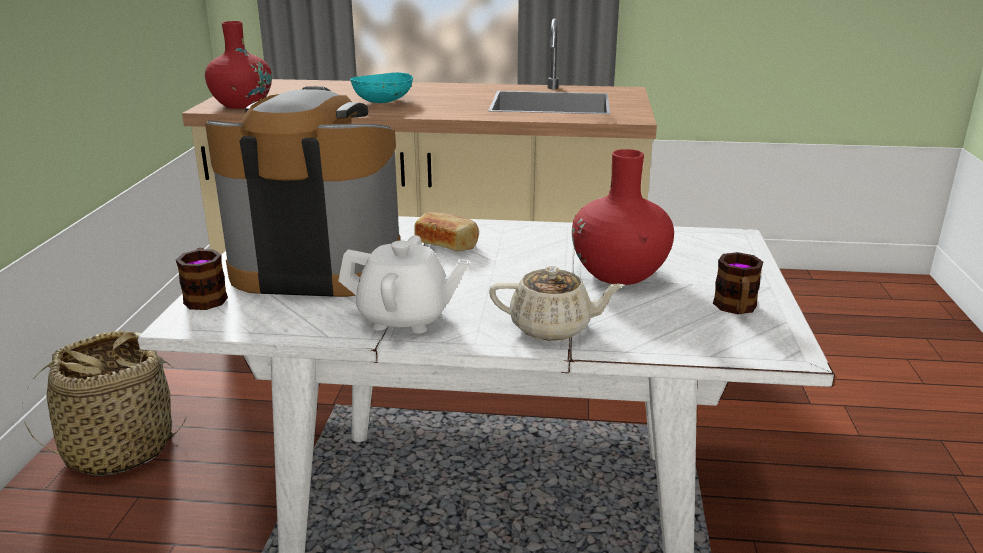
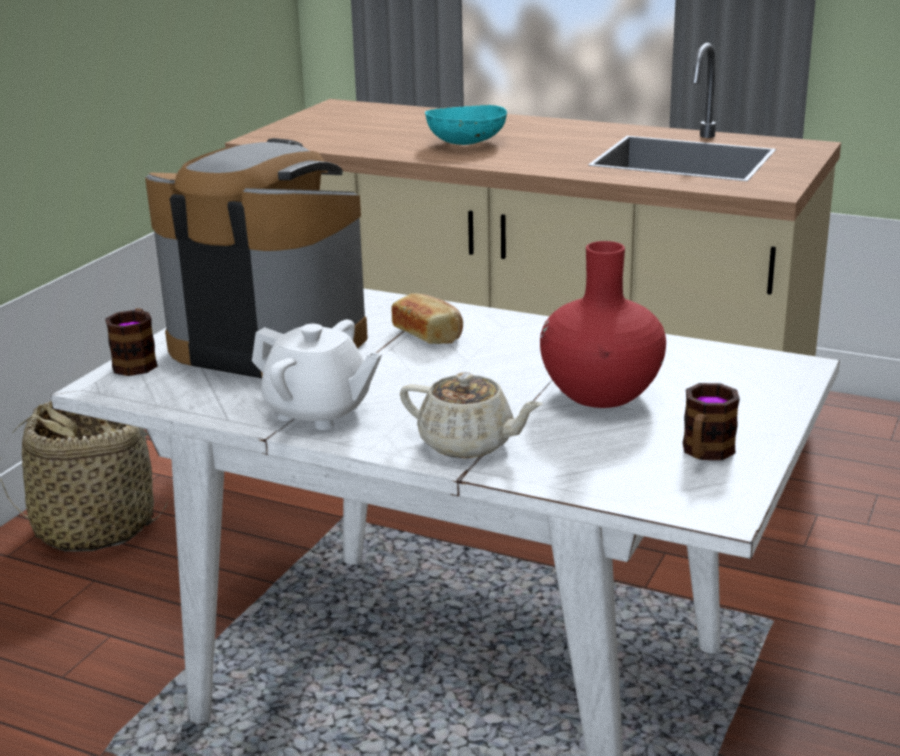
camera: 20 degrees right, 0 degrees up
(242, 104) = (298, 136): red vase -> none

